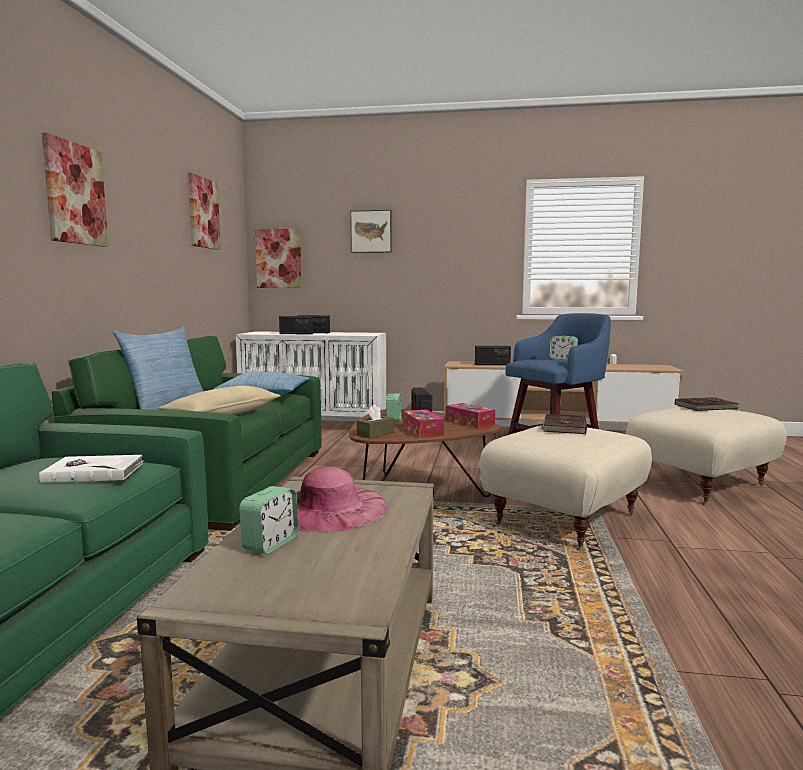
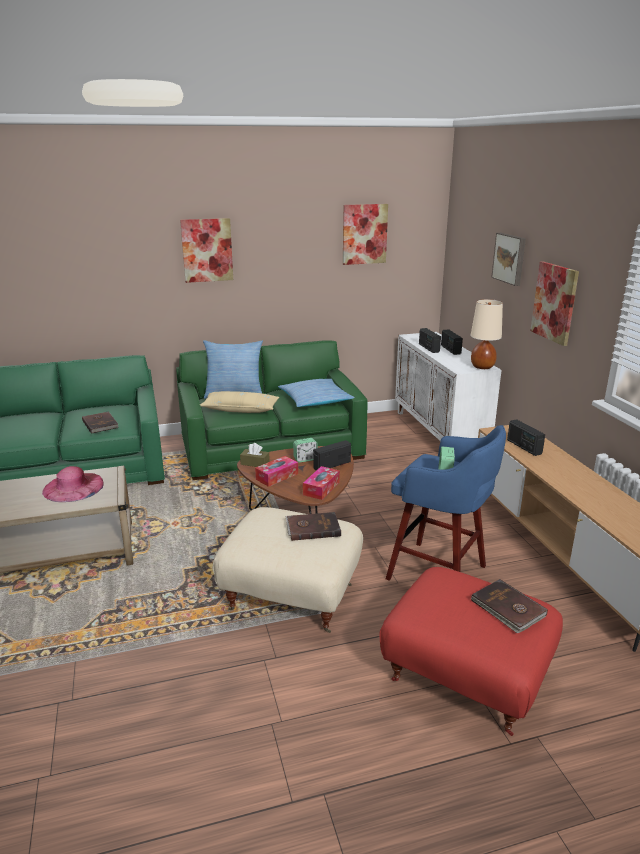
camera: 65 degrees right, 15 degrees up
(93, 472) = (101, 424): white book -> brown book
(270, 544) = (27, 487): alarm clock -> none
(278, 258) = (457, 268): picture -> picture (554, 302)
(372, 333) = (482, 367): none -> beige table lamp
(700, 485) = (464, 679): beige ottoman -> red ottoman

